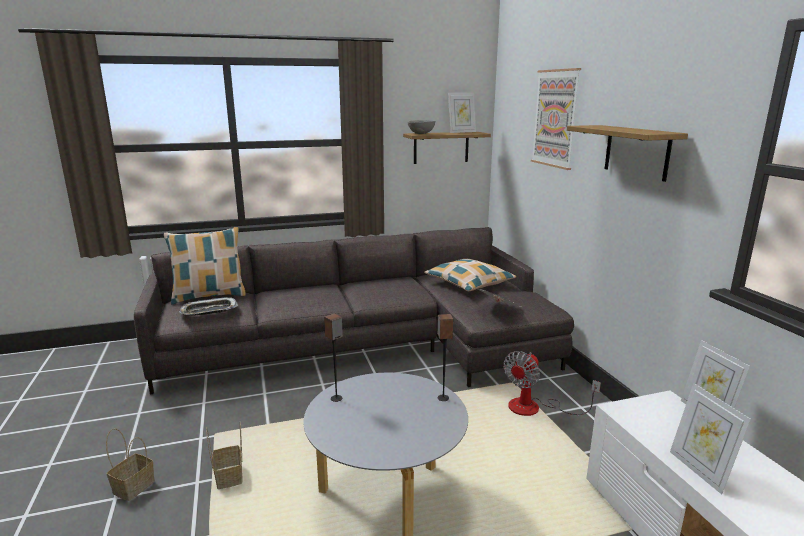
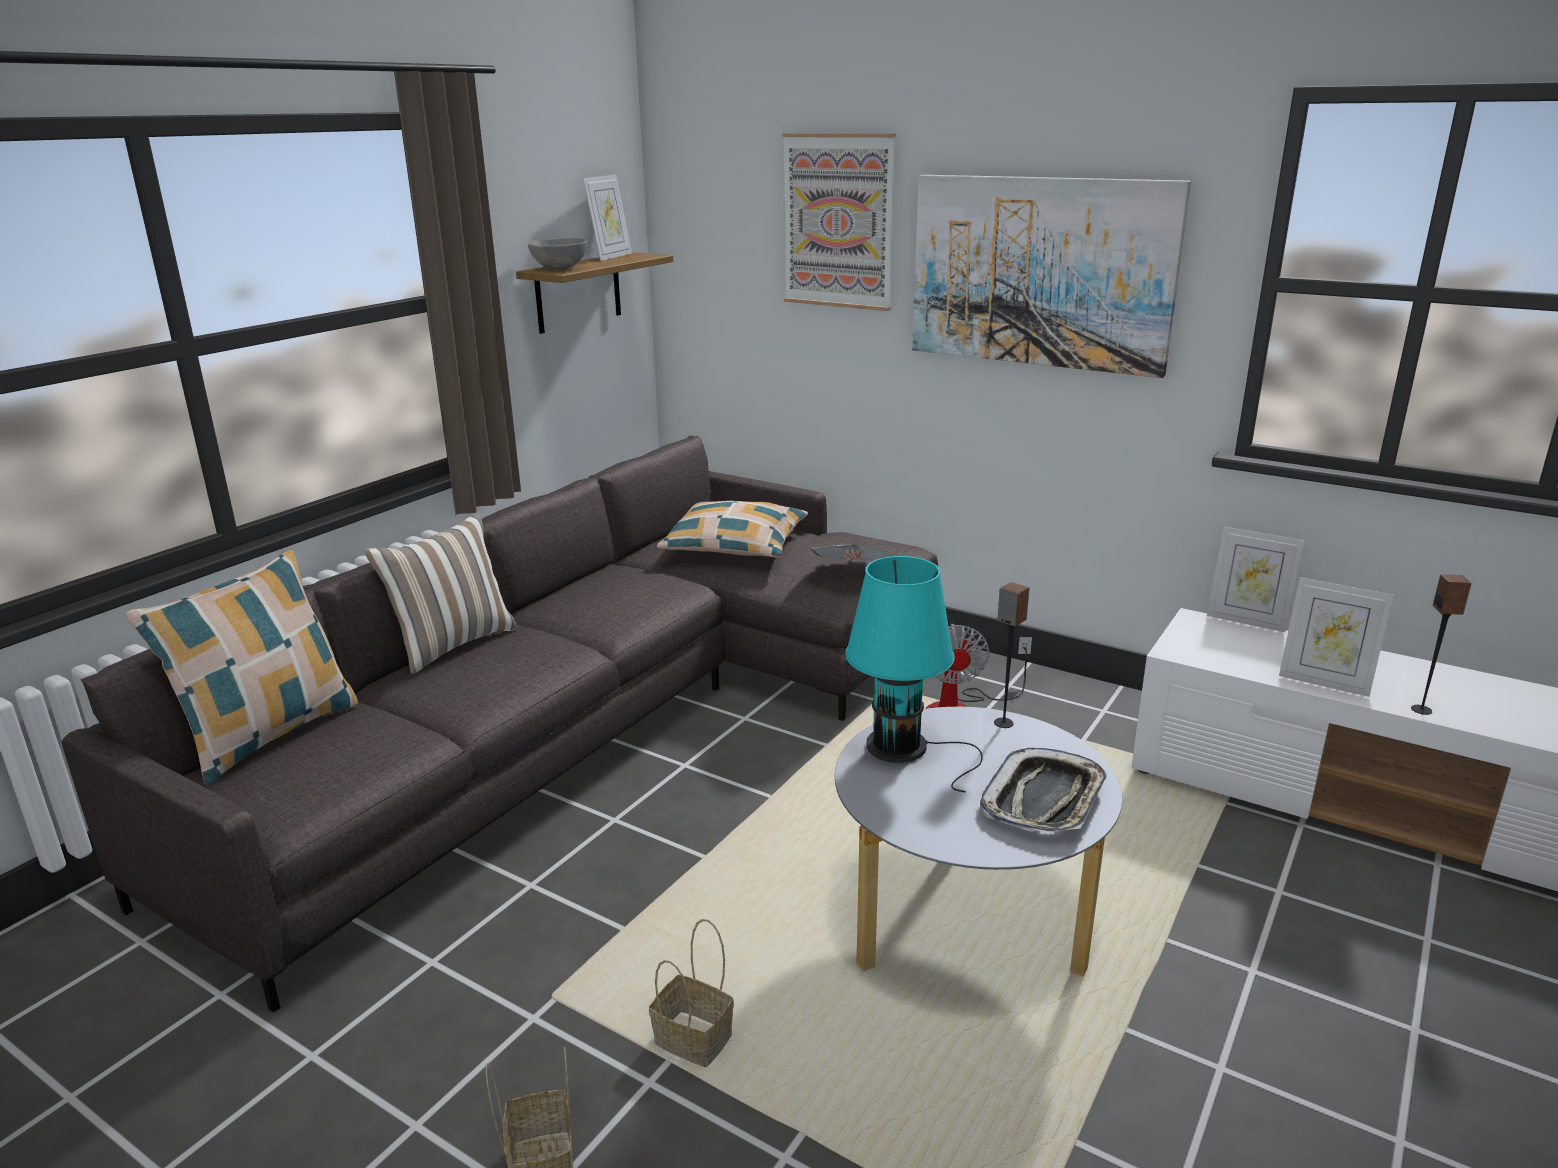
camera: 40 degrees left, 5 degrees up
(209, 311) = (342, 762): tray -> tray (1044, 800)
(304, 286) = (452, 644): none -> pillow
(336, 398) = (878, 791): speaker -> speaker (1422, 710)
(378, 387) = (904, 748): none -> turquoise table lamp
(636, 152) = (1040, 272): shelf -> picture

